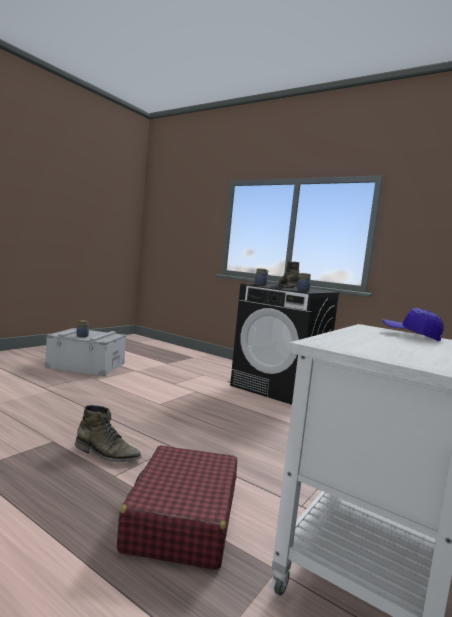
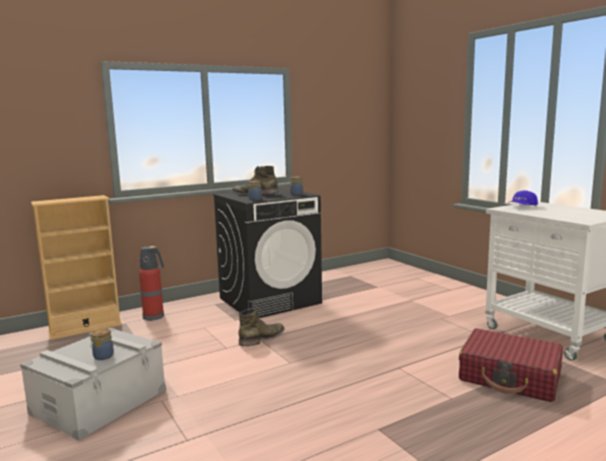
camera: 65 degrees left, 5 degrees up
(107, 454) = (410, 399): green boot -> green boot (263, 339)
(178, 351) = (85, 328): none -> beige bookcase
(210, 361) = (154, 316): none -> fire extinguisher

